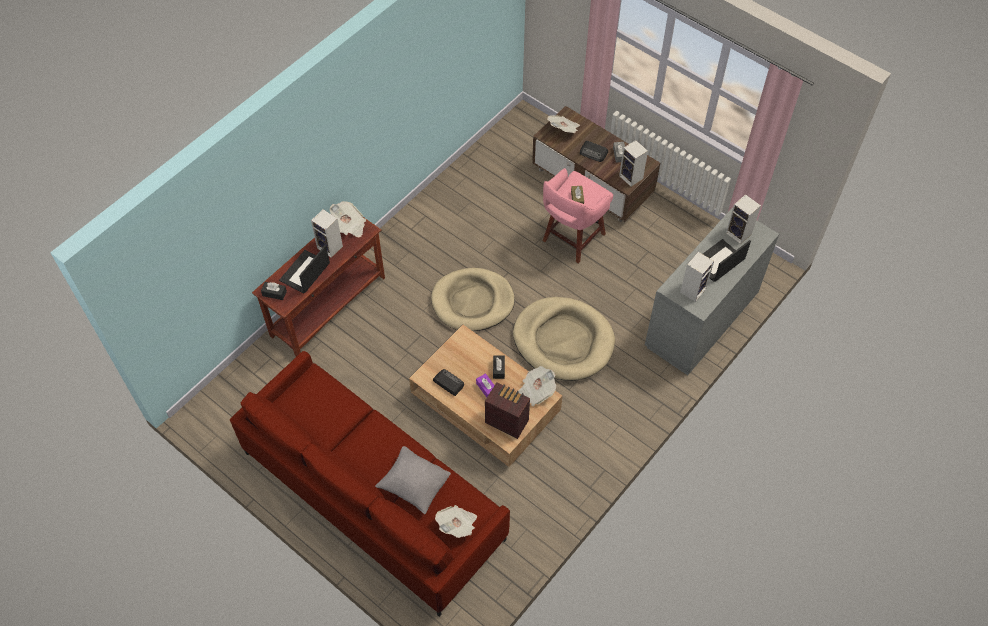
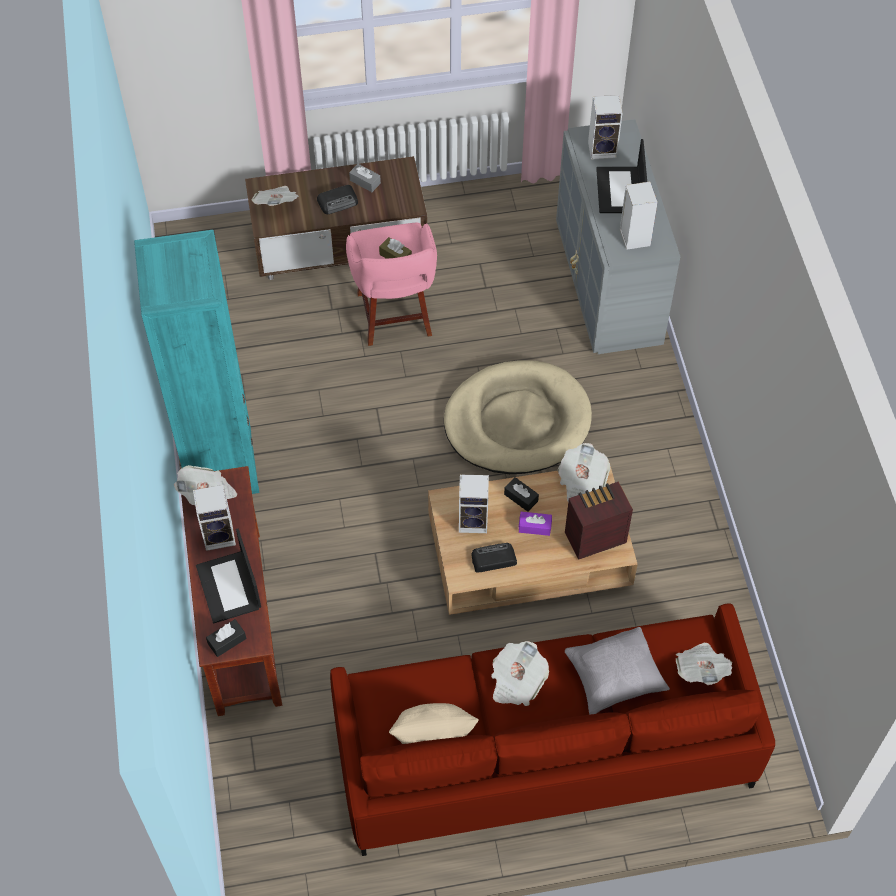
camera: 50 degrees left, 0 degrees up
(306, 424) = (432, 738): none -> beige pillow
(372, 440) = (516, 681): none -> newspaper
(410, 232) = (220, 464): none -> turquoise bookcase
(472, 302) = (381, 470): beige dog bed -> none
(632, 177) = (407, 194): speaker -> speaker (474, 521)

